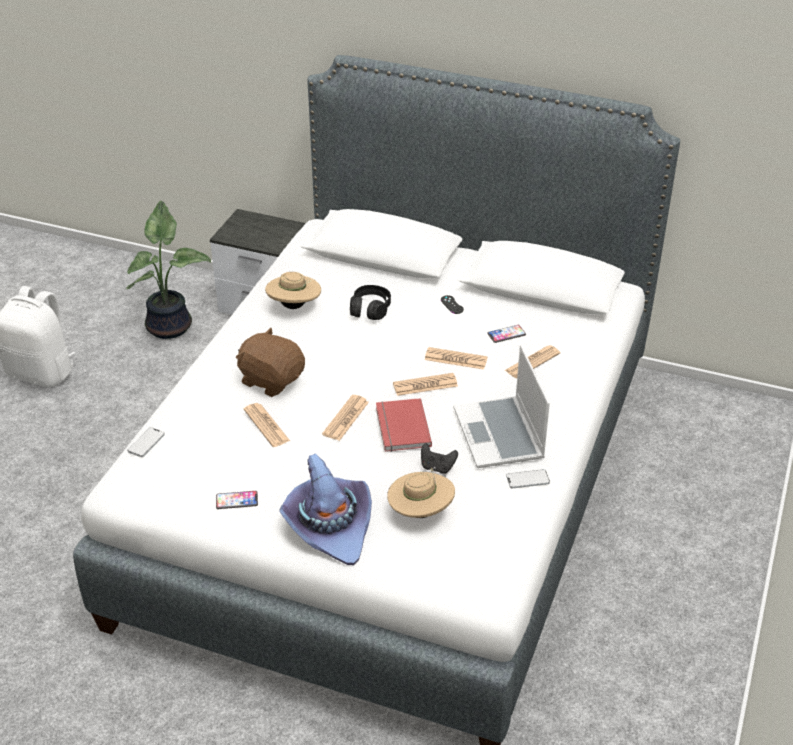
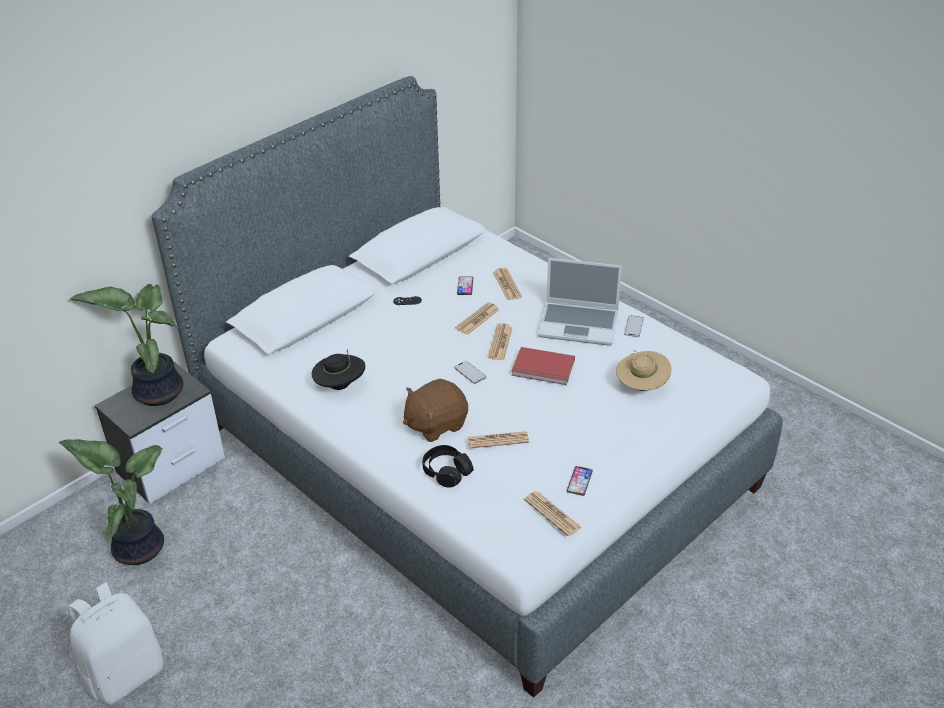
camera: 65 degrees left, 0 degrees up
(146, 443) = (472, 523): phone -> phone (470, 373)
(272, 230) = (156, 391): none -> potted plant
(294, 306) = (340, 385): beige hat -> black hat
(329, 525) = (634, 436): purple hat -> none
(346, 418) = (514, 394): newspaper -> newspaper (552, 514)
(370, 309) = (379, 344): black headphones -> black headphones (446, 472)
(437, 467) = (597, 364): black game controller -> none

